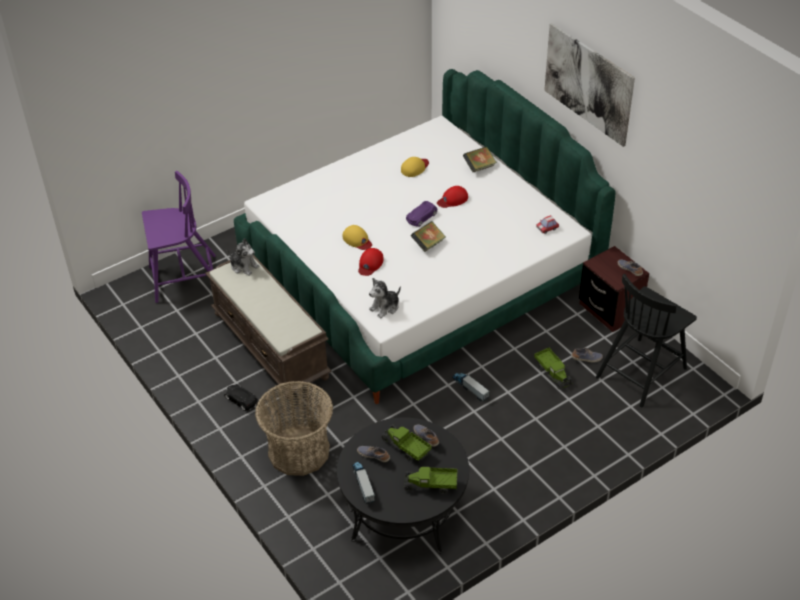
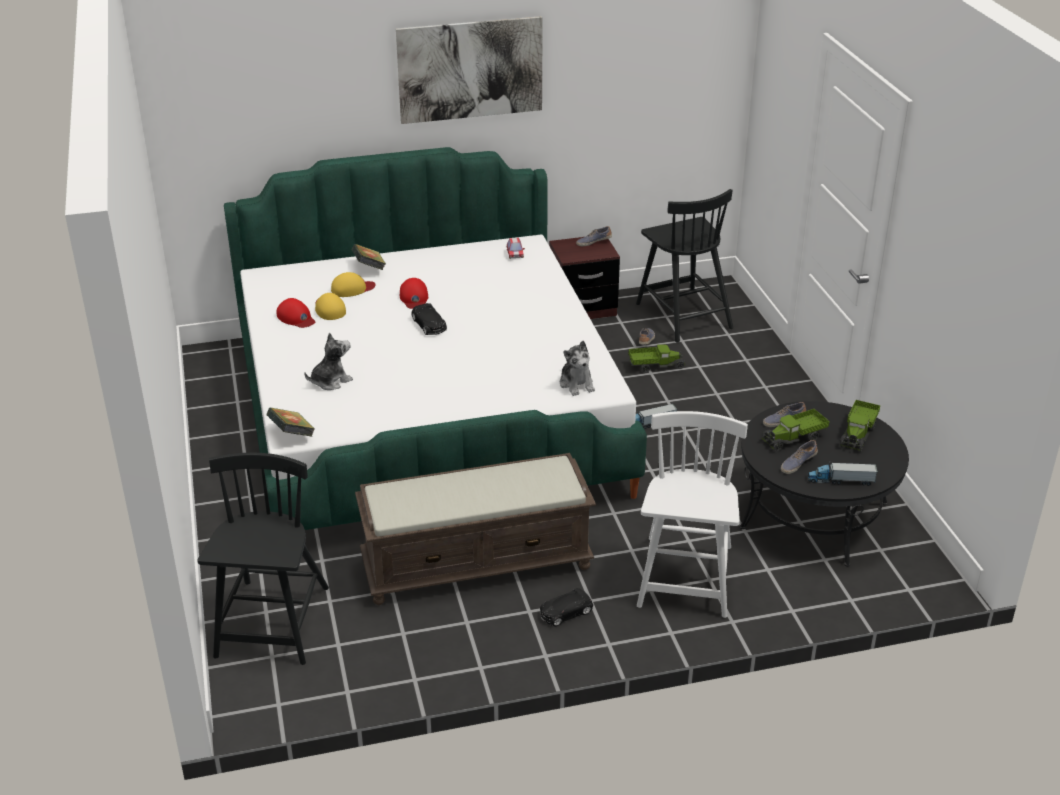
camera: 70 degrees left, 10 degrees down
(184, 278) = (273, 624): purple chair -> black chair
(244, 266) = (390, 495): plush toy -> plush toy (330, 381)
(299, 451) = (685, 578): basket -> white chair
(357, 240) = (435, 378): yellow cap -> yellow cap (352, 289)
(370, 264) = (488, 378): red cap -> red cap (296, 318)
(421, 217) = (429, 325): purple toy car -> black toy car
(428, 244) = (483, 331): book -> book (292, 434)

